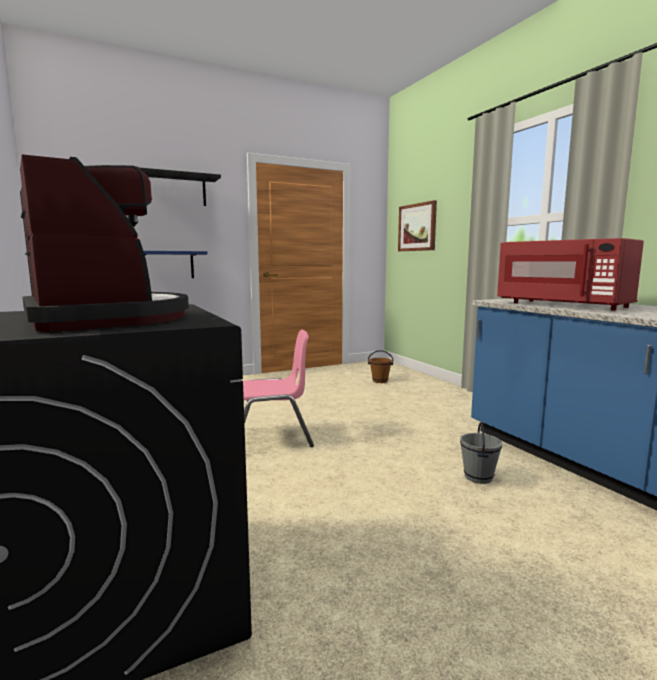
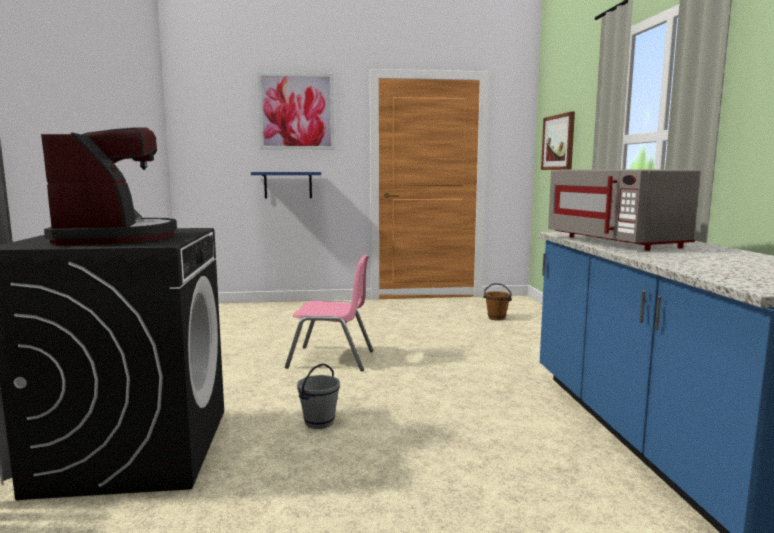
camera: 20 degrees right, 0 degrees up
(175, 190) = (296, 111): black shelf -> picture
(478, 477) = (496, 419): grey bucket -> grey bucket (319, 422)
(564, 305) = (616, 242): red microwave -> grey microwave

